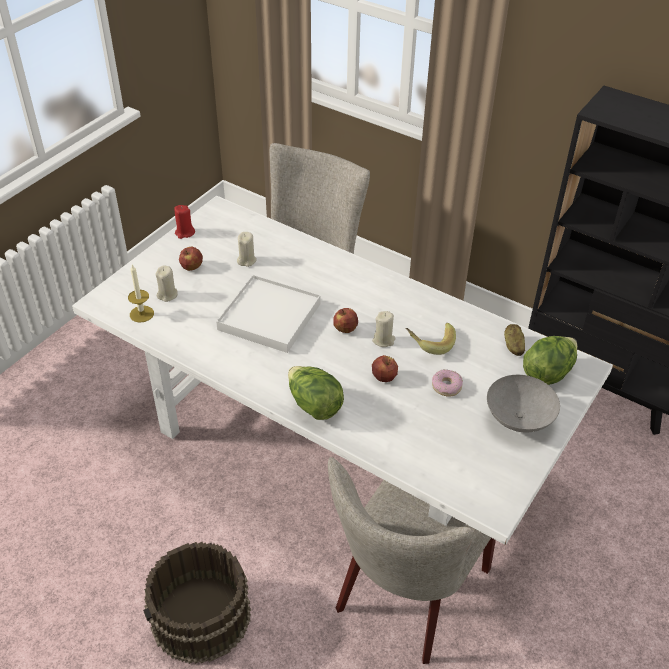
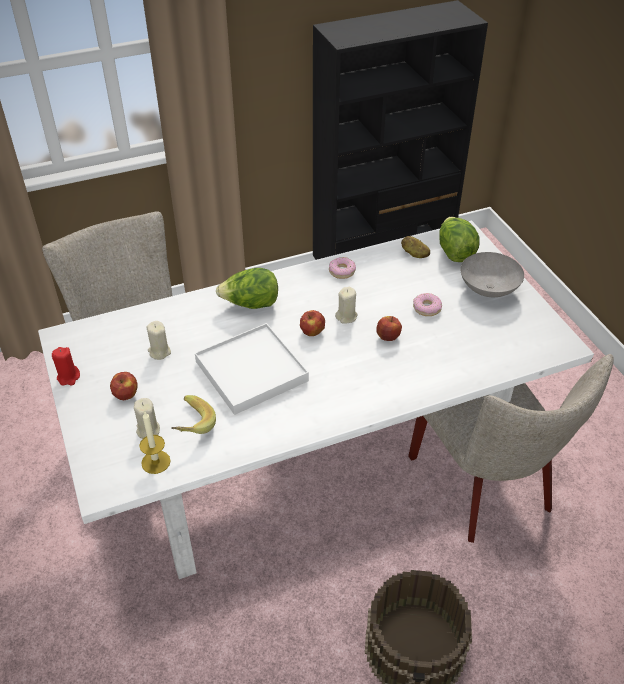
camera: 55 degrees left, 0 degrees up
(314, 405) = (385, 393): lettuce -> lettuce (250, 304)
(429, 343) = (373, 293): banana -> banana (190, 425)
(438, 311) = (341, 271): none -> donut

